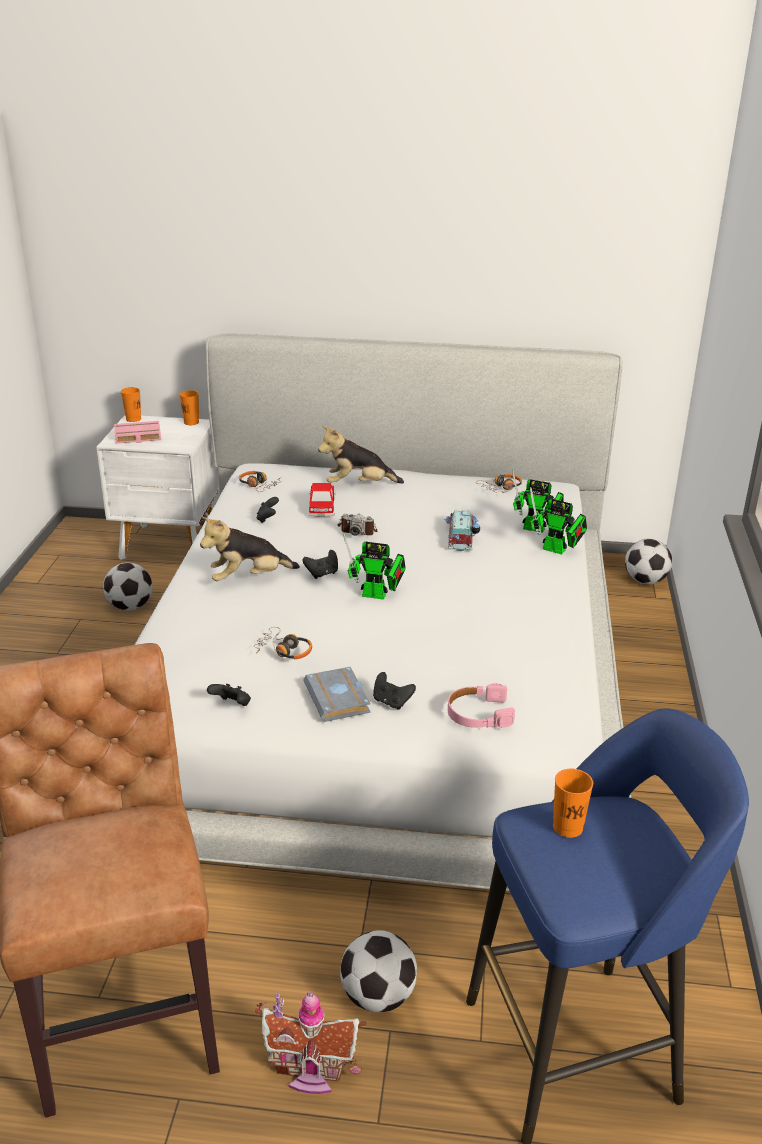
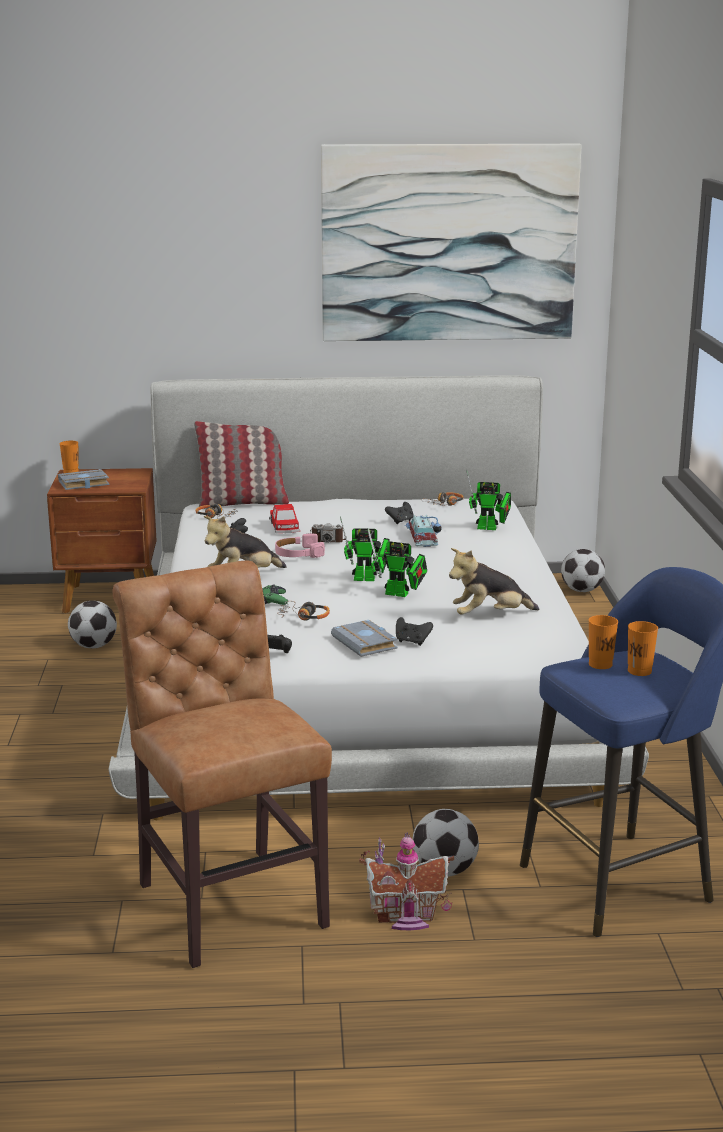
camera: 10 degrees left, 10 degrees down
(137, 436) = (83, 484): pink book -> grey book
(171, 545) = (111, 598): white nightstand -> brown nightstand
(191, 422) = (130, 471): orange cup -> orange cup (639, 671)
(265, 618) = (275, 599): none -> green game controller
(294, 468) = (242, 503): none -> pillow
(322, 574) = (310, 569): black game controller -> black game controller (400, 521)
(358, 485) = (311, 511): plush toy -> plush toy (489, 616)
(478, 714) = (489, 642): pink headphones -> pink headphones (298, 553)
(531, 200) = (448, 243): none -> picture
(557, 550) = (513, 541): toy robot -> toy robot (400, 594)

